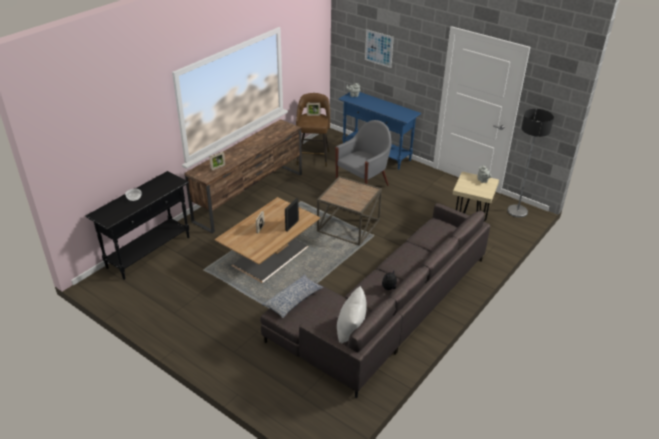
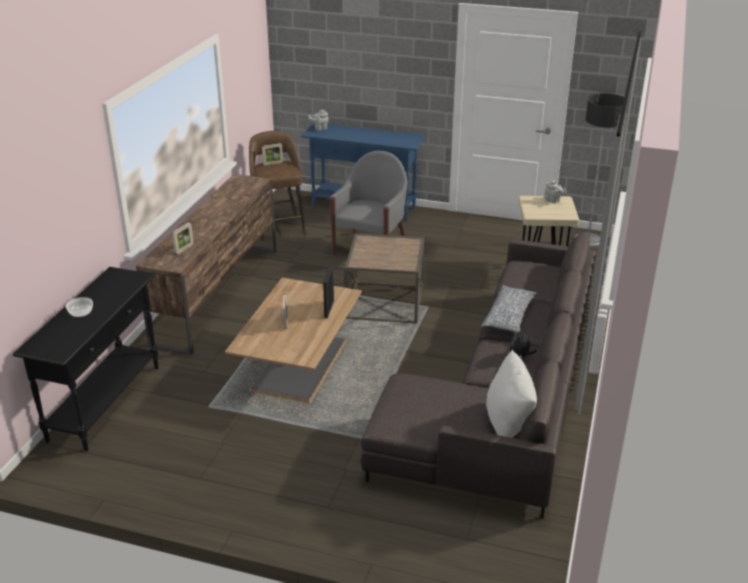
camera: 20 degrees left, 5 degrees down
(294, 300) = (399, 404): pillow -> pillow (509, 316)
(379, 48) = (349, 54): picture -> none

